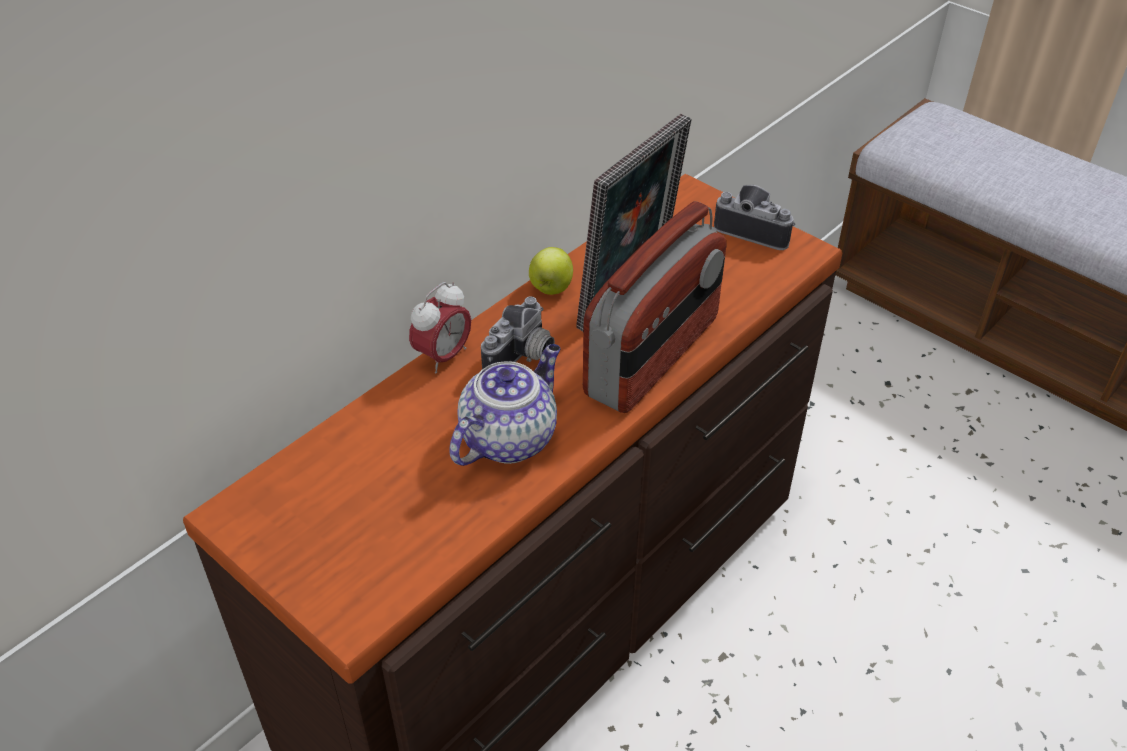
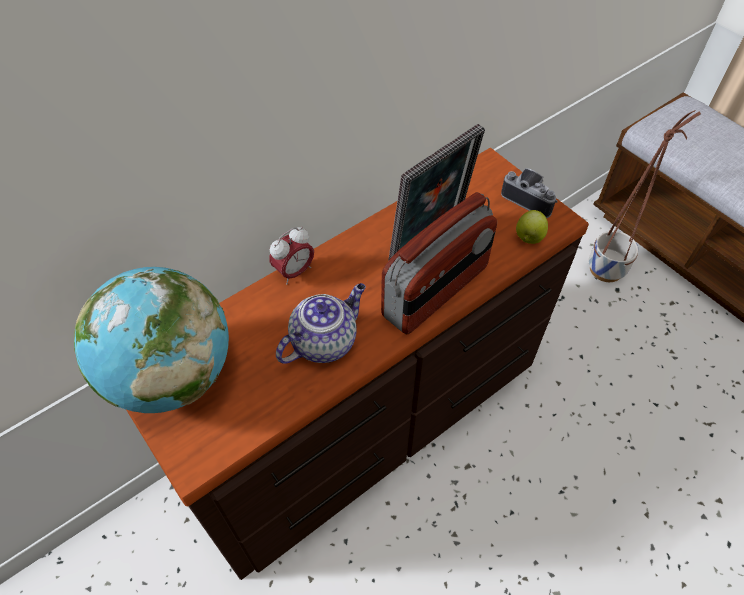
camera: 10 degrees right, 10 degrees up
(292, 510) = (172, 375): none -> globe
(523, 358) = (347, 280): camera -> none
(551, 288) = (378, 228): apple -> apple (528, 238)
(865, 357) = (606, 269): none -> planter

